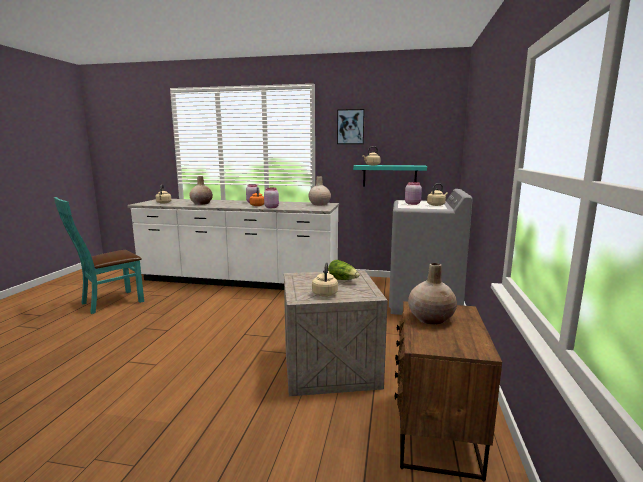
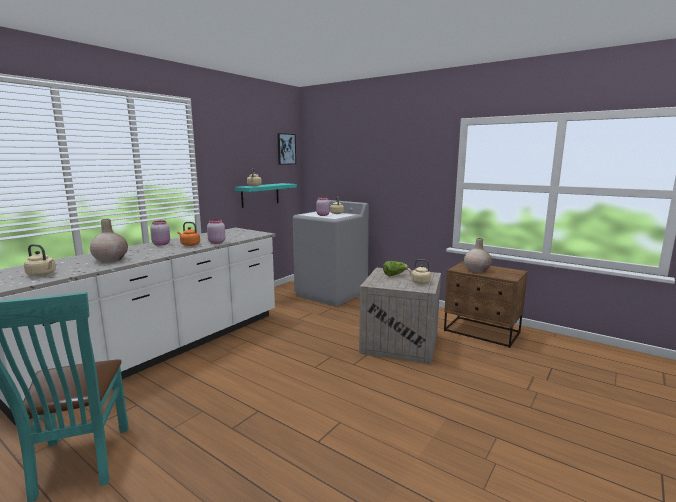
camera: 65 degrees left, 0 degrees up
(319, 204) = (232, 231): beige vase -> none
(350, 127) = (227, 148): picture -> picture (286, 149)

